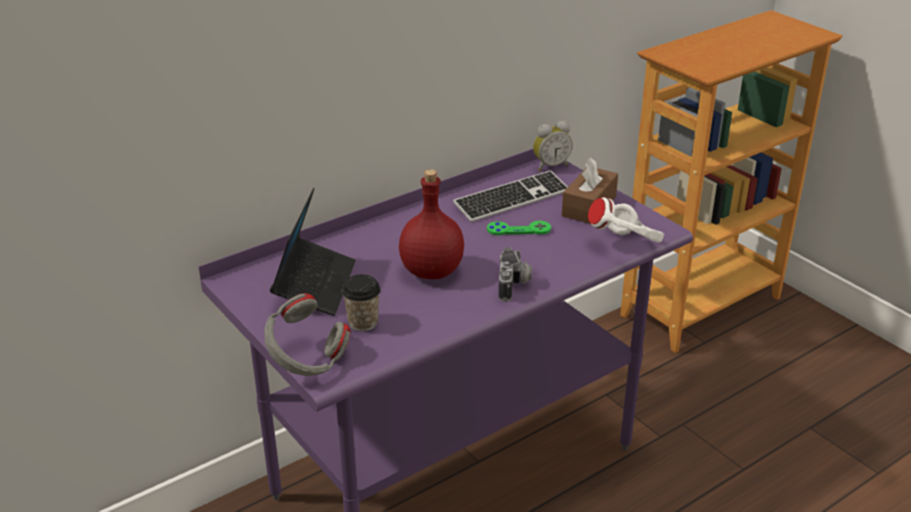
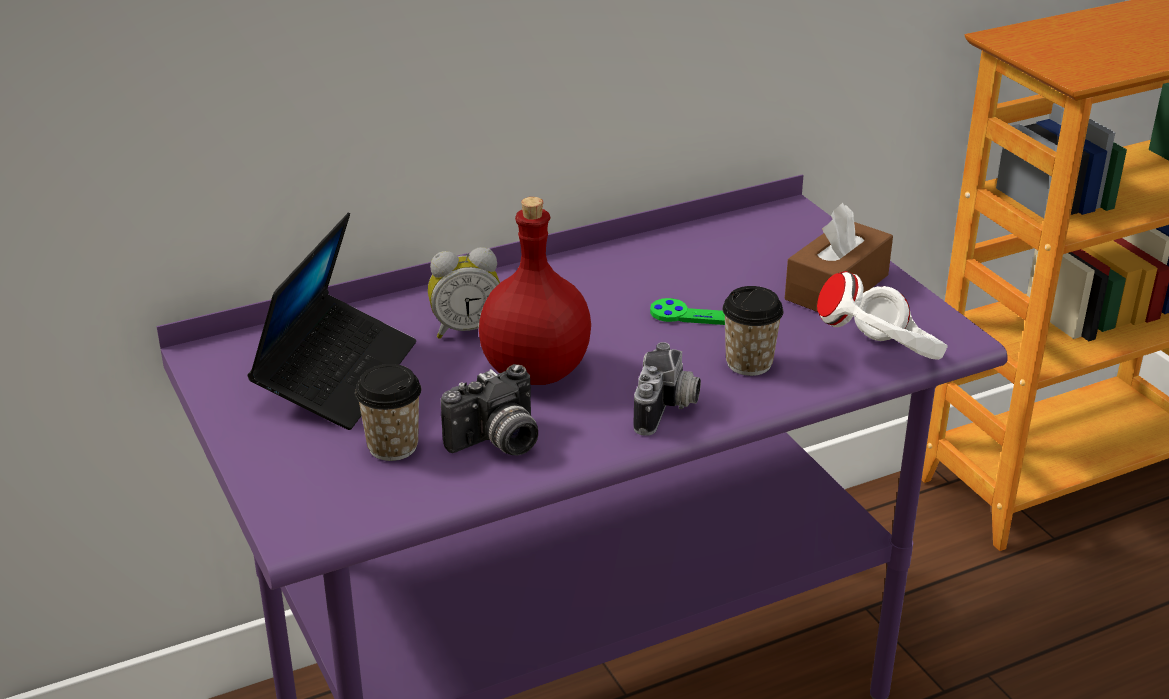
camera: 10 degrees right, 0 degrees up
(307, 362) = (278, 503): grey headphones -> none
(423, 314) = (497, 443): none -> camera
(512, 199) = (708, 264): keyboard -> none
(550, 165) = (790, 214): alarm clock -> alarm clock (466, 329)
(552, 255) = (749, 363): none -> cup

